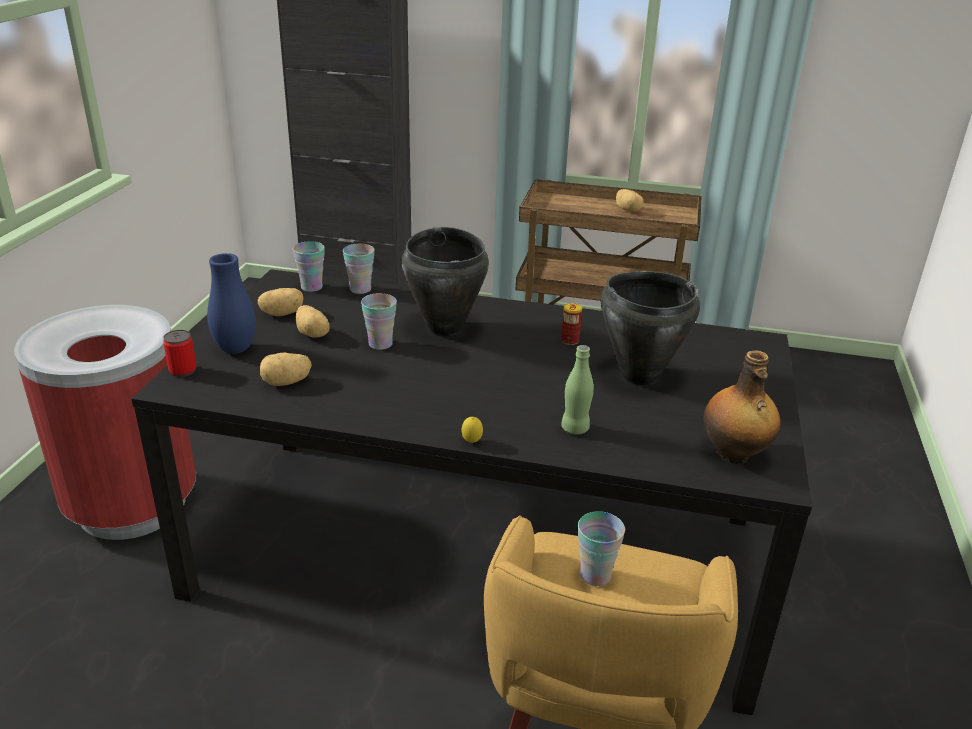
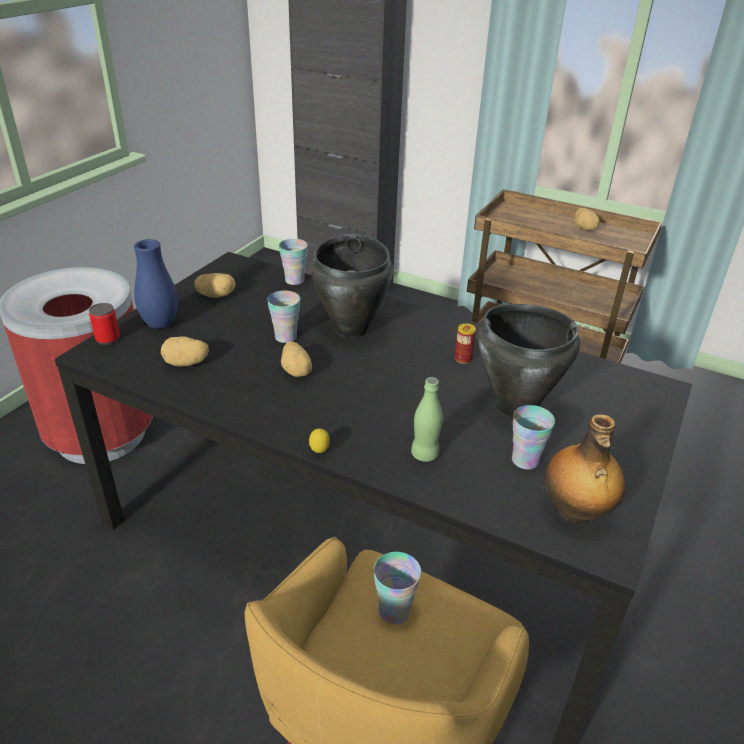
camera: 15 degrees right, 5 degrees up
(311, 287) = (254, 273): cup -> cup (525, 460)
(313, 334) = (232, 319): potato -> potato (297, 371)

